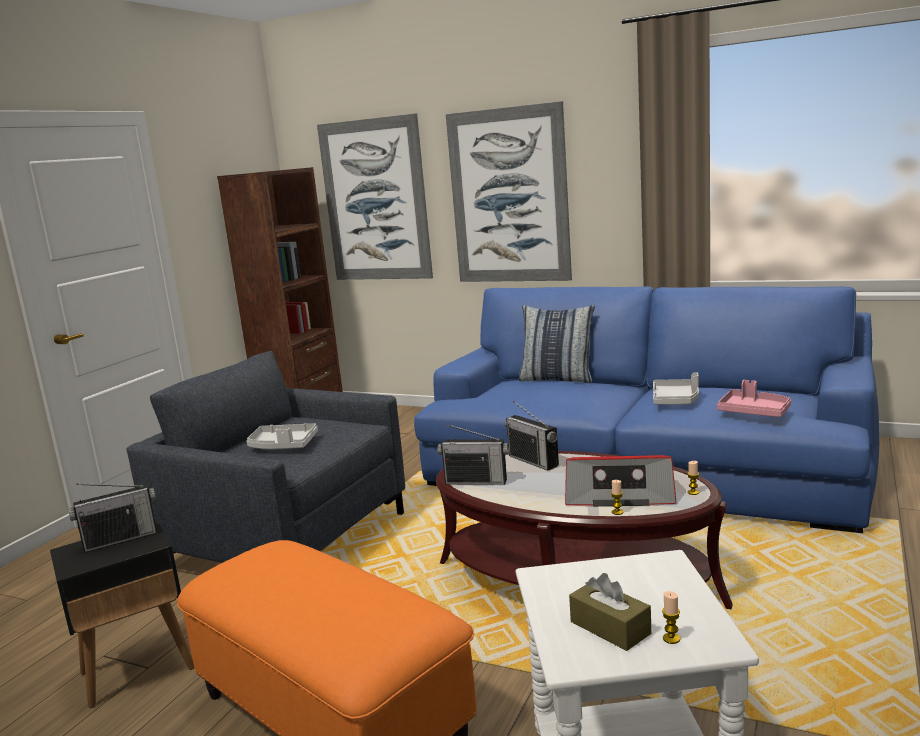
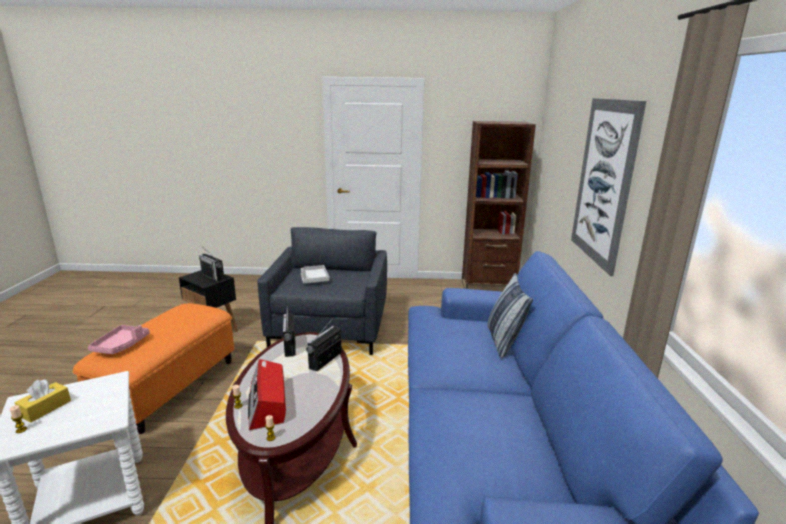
camera: 65 degrees right, 5 degrees up
(375, 201) = (560, 158): picture -> none
(610, 628) = (45, 408): brown tissue box -> yellow tissue box
(676, 400) = (464, 405): grey tray -> none
(754, 412) = (448, 457): pink tray -> pink tray (121, 345)

